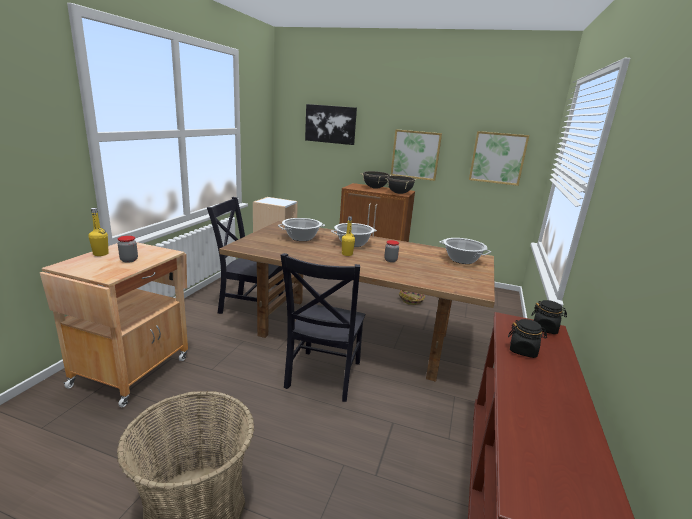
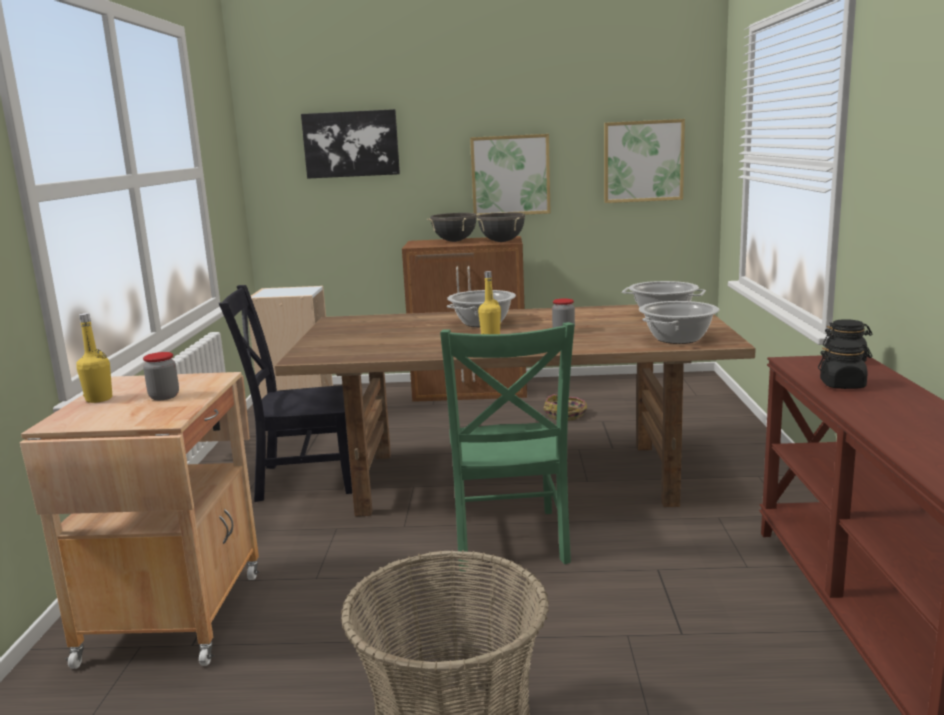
camera: 15 degrees left, 5 degrees down
(301, 238) = (392, 330): cooking pot -> cooking pot (678, 339)
(322, 377) = (508, 542): black chair -> green chair

